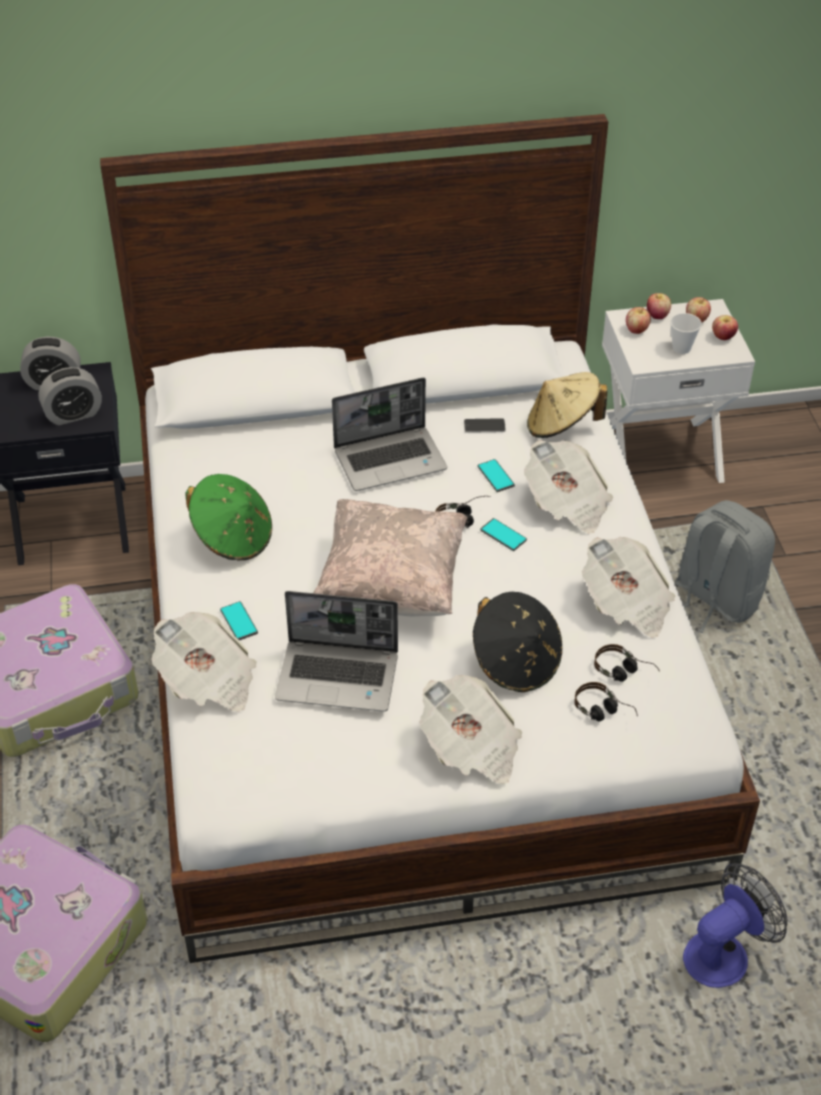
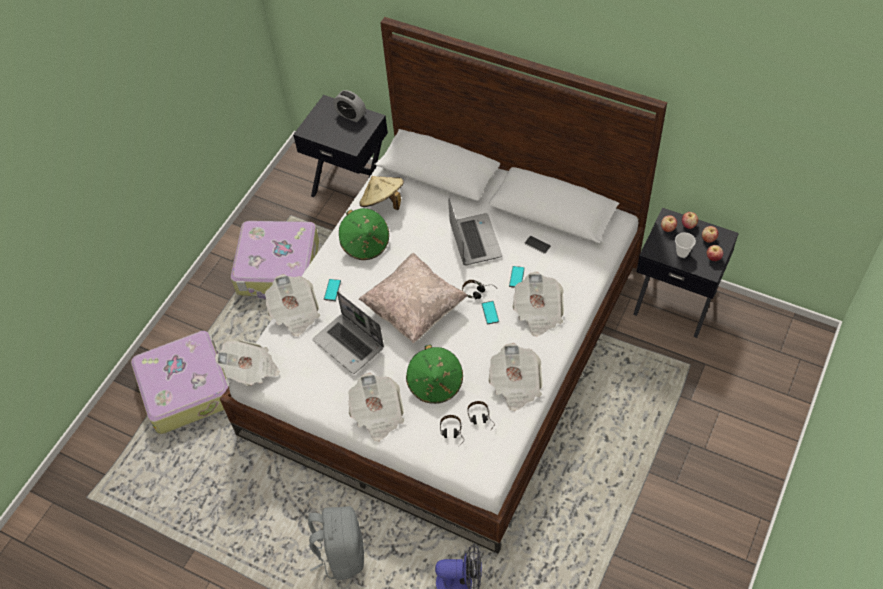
camera: 40 degrees right, 10 degrees up
(73, 414) = (345, 138): alarm clock -> none
(209, 797) = (251, 370): none -> newspaper
(391, 459) = (474, 240): laptop -> laptop turned 120 degrees counterclockwise
(516, 662) = (435, 384): black hat -> green hat
(562, 425) = (577, 266): beige hat -> beige hat (383, 203)
(660, 454) = (675, 301): white nightstand -> black nightstand
(714, 599) = (626, 402): grey backpack -> grey backpack (341, 554)

